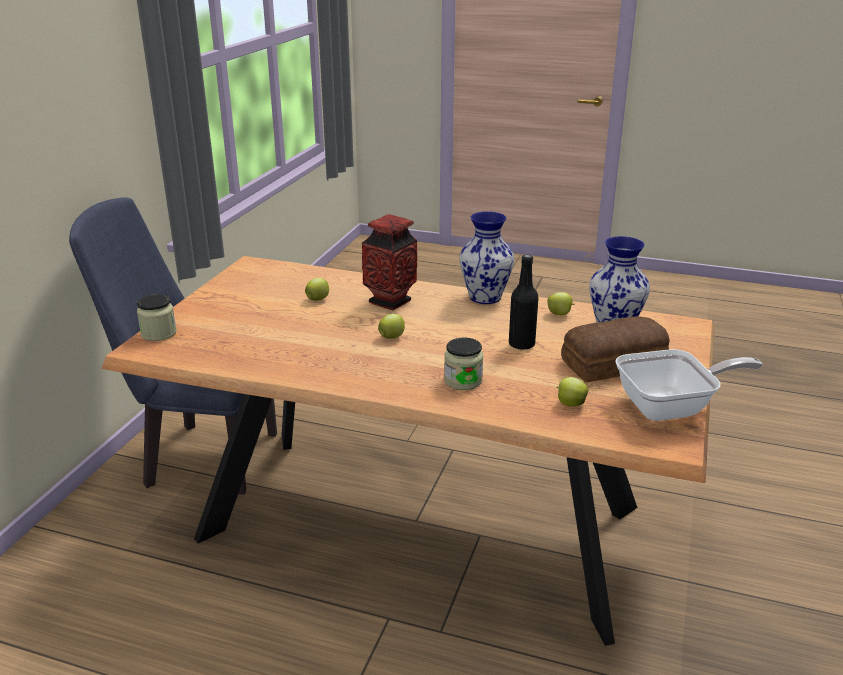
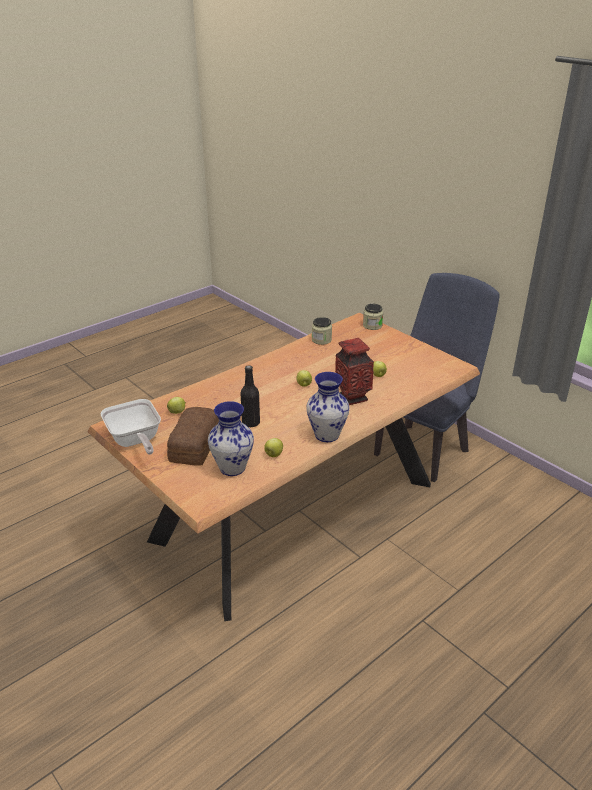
camera: 120 degrees right, 5 degrees up
(463, 381) = (234, 390): jar -> jar (321, 340)
(672, 407) = (135, 441): frying pan -> frying pan turned 45 degrees counterclockwise

